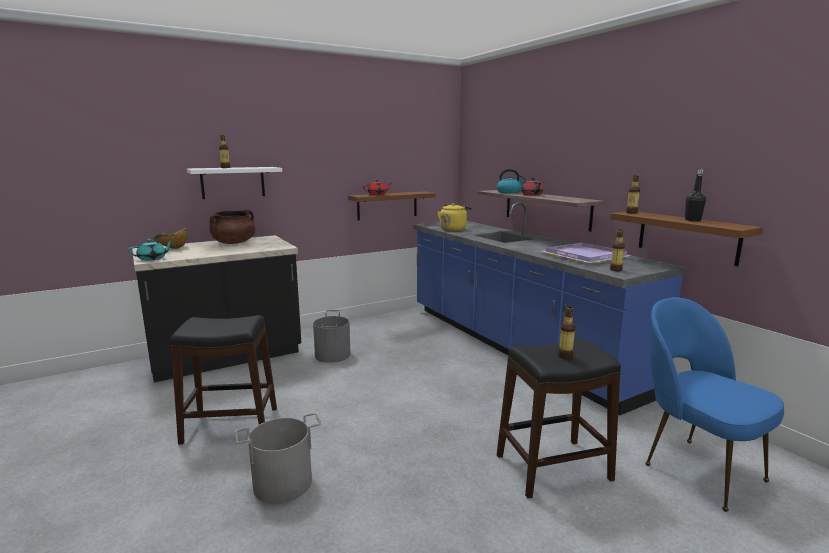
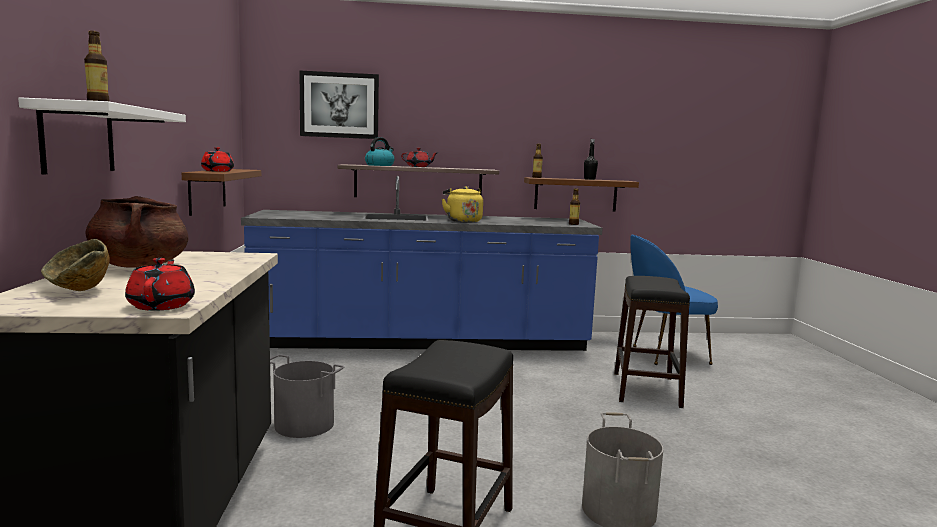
camera: 65 degrees left, 5 degrees down
(152, 258) = (162, 305): turquoise teapot -> red teapot
(453, 229) = (317, 217): yellow kettle -> yellow kettle (462, 221)
(503, 142) = (339, 105): none -> picture
(565, 356) = (663, 284): bottle -> none
(583, 256) = (517, 220): purple tray -> none

